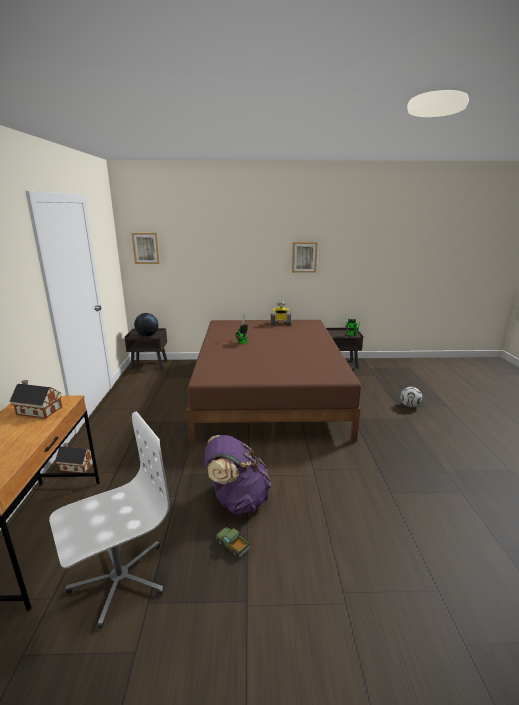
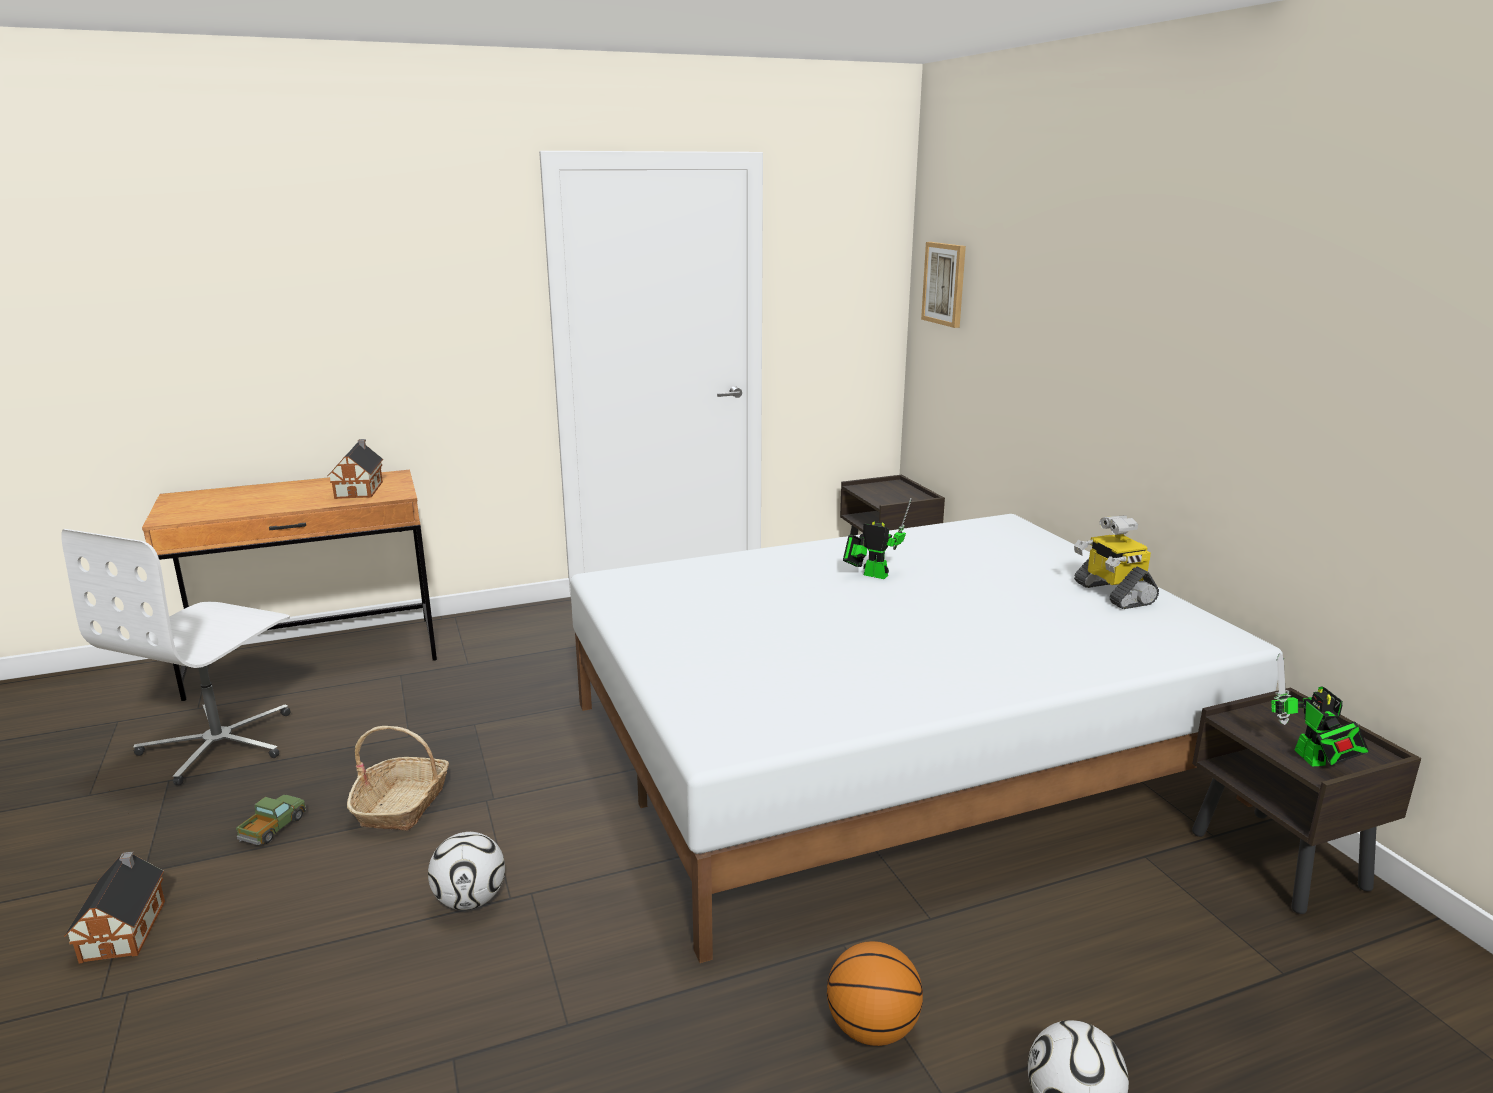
camera: 70 degrees right, 0 degrees up
(76, 466) = (477, 628): toy house -> toy house (126, 928)
(119, 578) = (220, 743): white office chair -> white office chair turned 75 degrees clockwise
(147, 335) = (882, 496): globe -> none
(237, 499) = (403, 804): purple backpack -> basket
(269, 392) = (890, 751): brown bed -> white bed
(304, 257) = (1279, 385): picture -> none
(312, 484) = (470, 900): none -> football
(385, 422) = (872, 1029): none -> basketball

